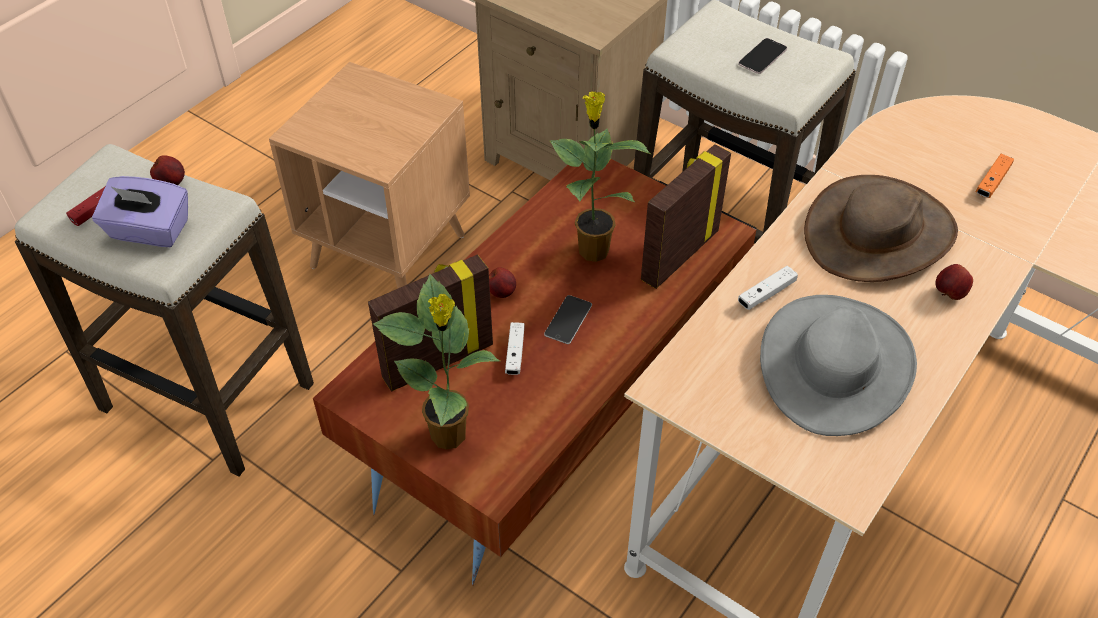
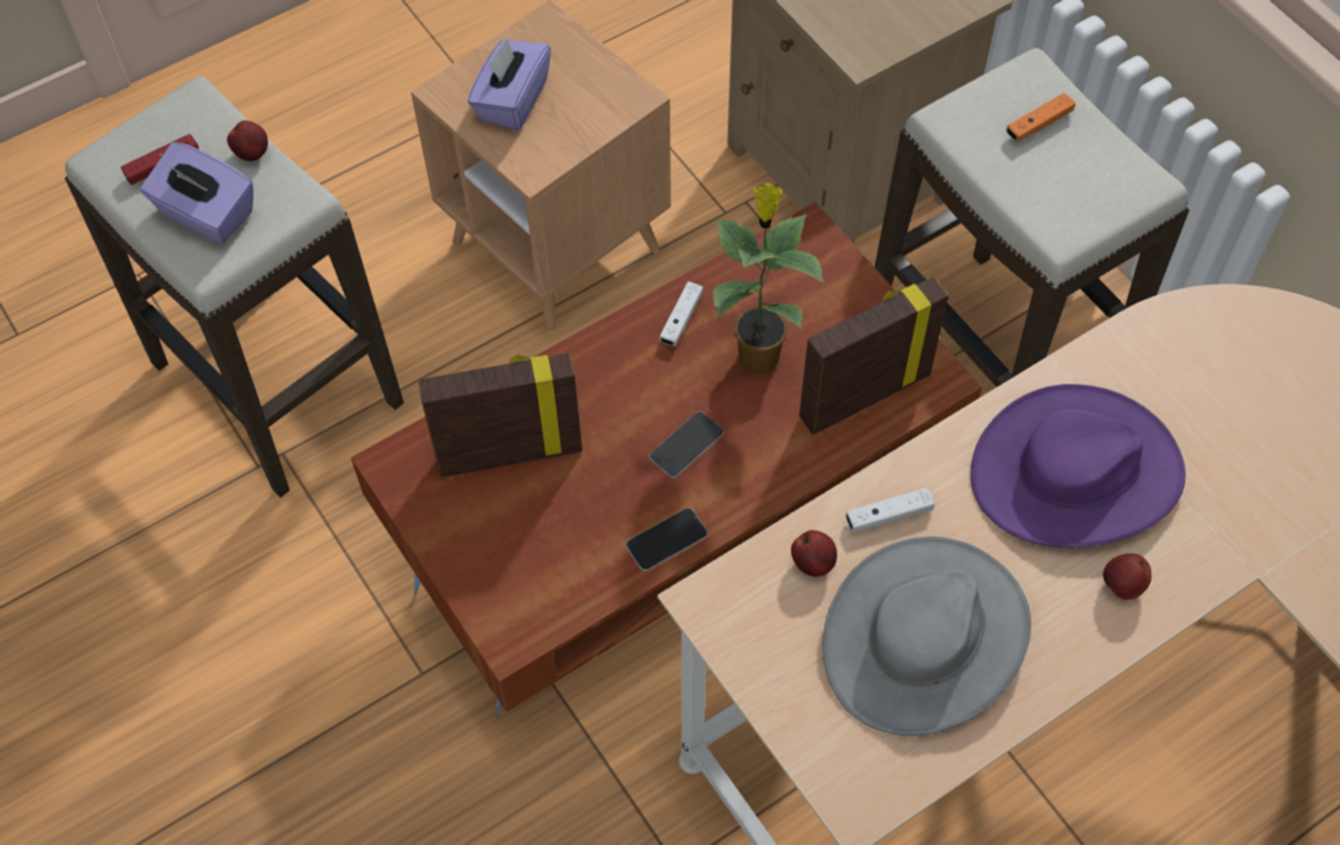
camera: 20 degrees right, 10 degrees up
(348, 127) = (512, 101): none -> purple tissue box
(450, 436) = (487, 556): potted plant -> none
(502, 292) = (621, 383): apple -> apple (813, 563)
(515, 353) = (604, 471): white game controller -> white game controller (681, 319)
(762, 57) = (1059, 159): phone -> phone (666, 540)
(879, 233) = (1076, 473): brown hat -> purple hat
(992, 182) = (1270, 442): orange game controller -> orange game controller (1038, 124)

